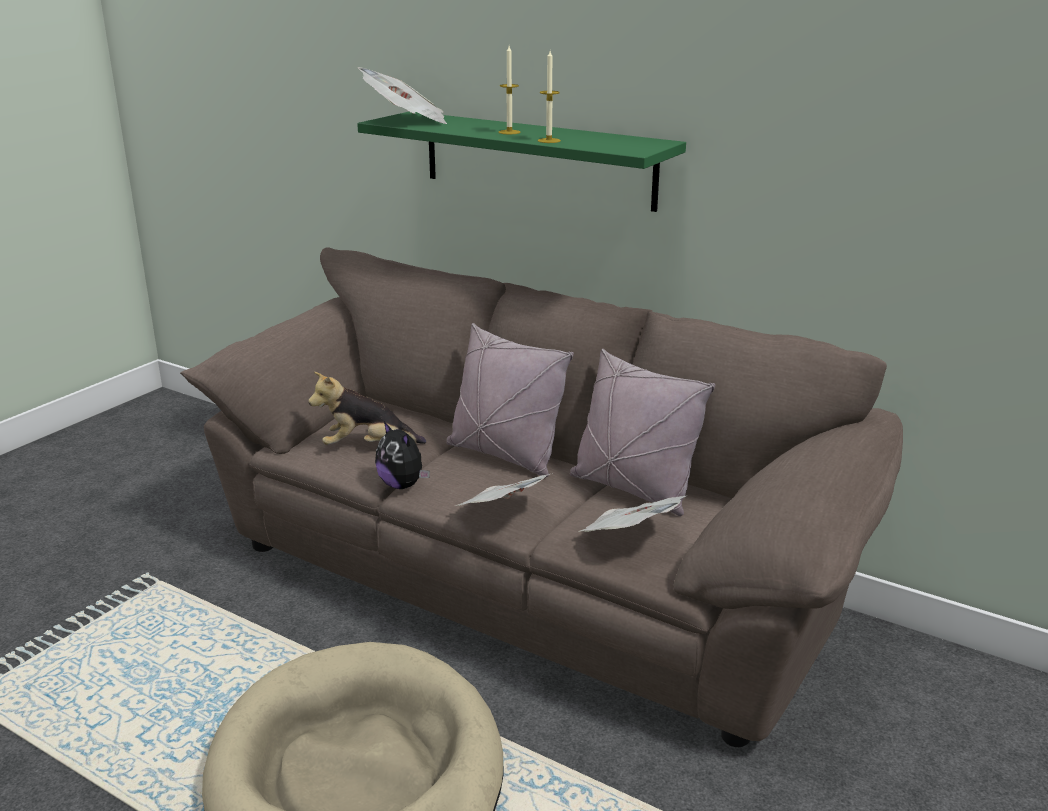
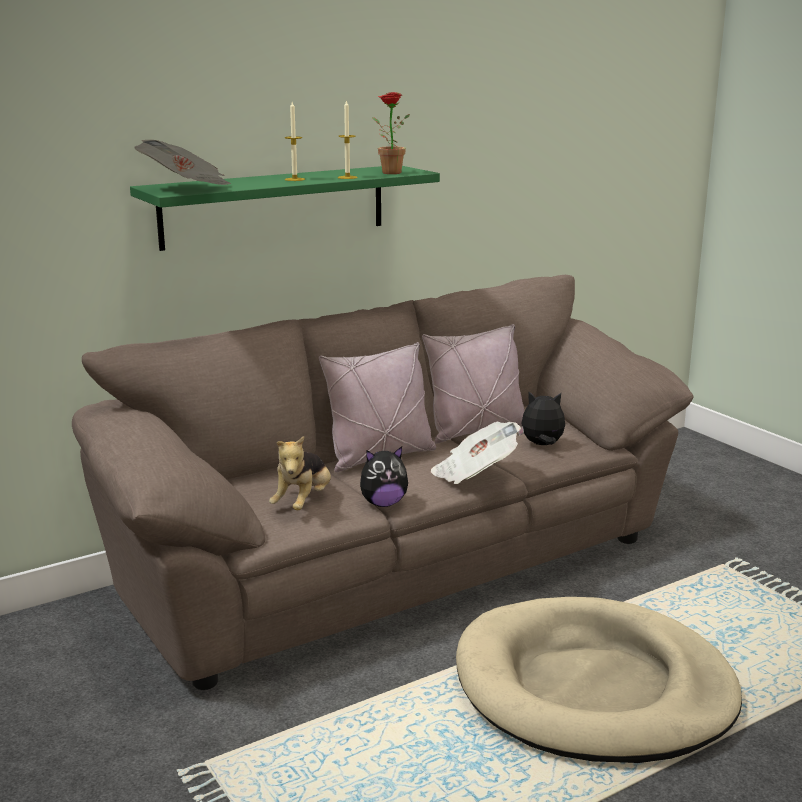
camera: 65 degrees left, 5 degrees down
(609, 145) = (388, 172): none -> potted plant
(630, 538) = (542, 445): newspaper -> plush toy

